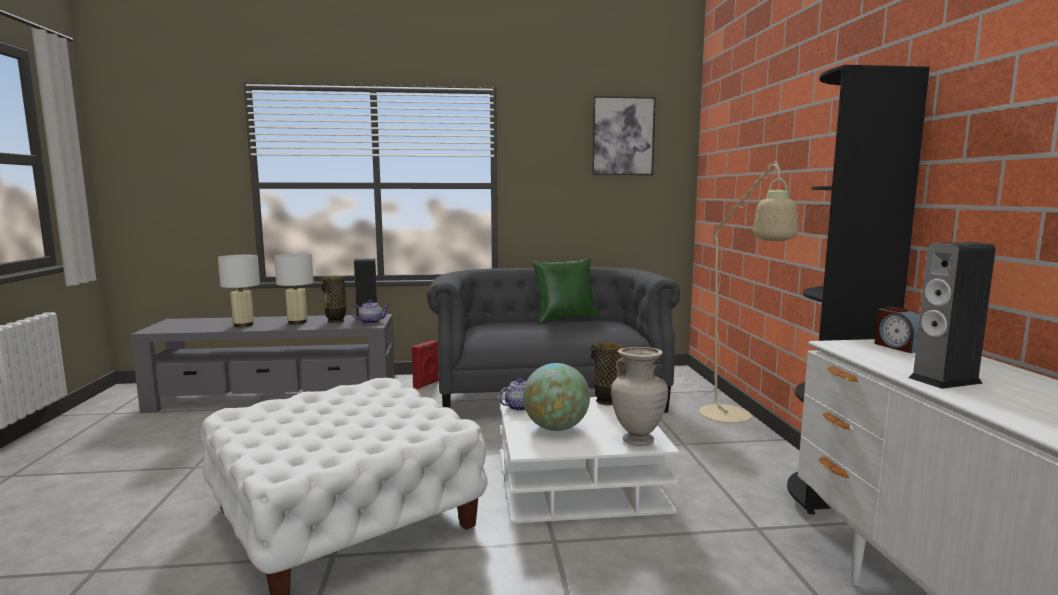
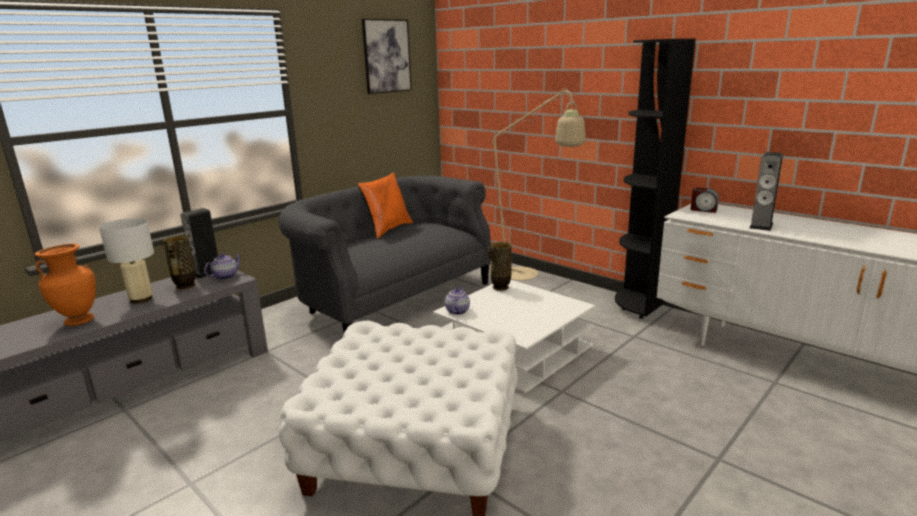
camera: 40 degrees left, 10 degrees up
(244, 325) = (79, 321): white table lamp -> orange vase
(427, 384) = (271, 322): red speaker -> none
(555, 428) = (508, 317): globe -> none
(565, 319) = (388, 229): green pillow -> orange pillow
(638, 440) = (565, 307): beige vase -> none

